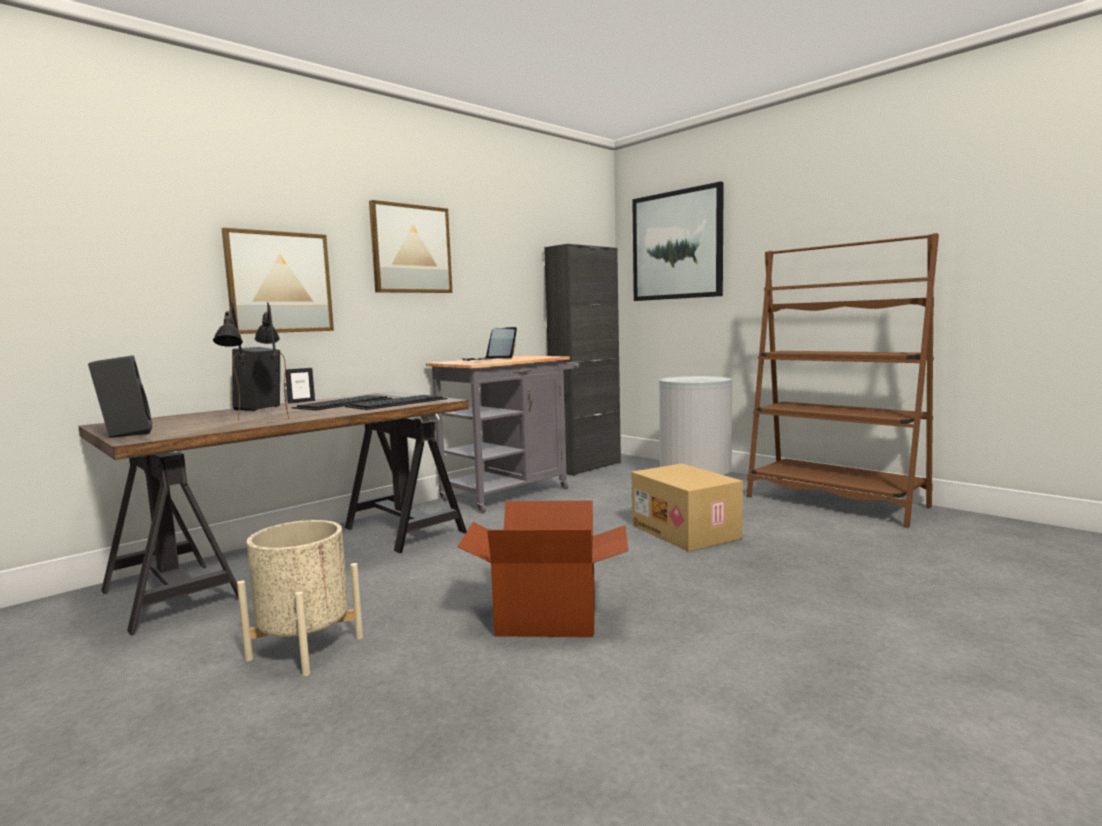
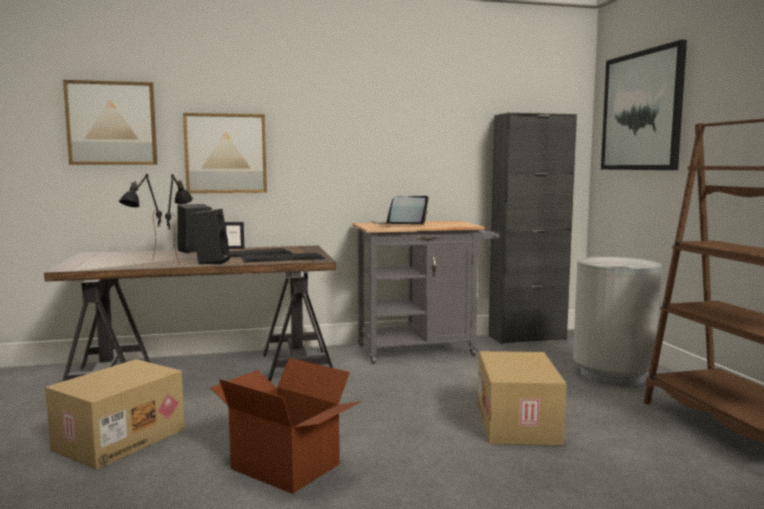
camera: 30 degrees right, 0 degrees up
(125, 433) = (76, 263): black speaker -> black speaker (211, 262)
(305, 648) = (119, 439): beige planter -> cardboard box
(411, 249) = (345, 122): picture -> picture (112, 123)

